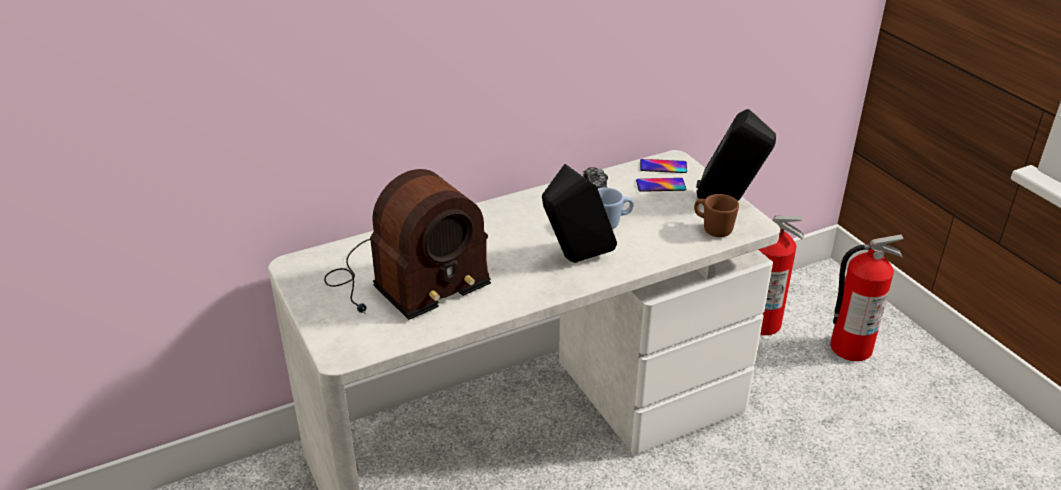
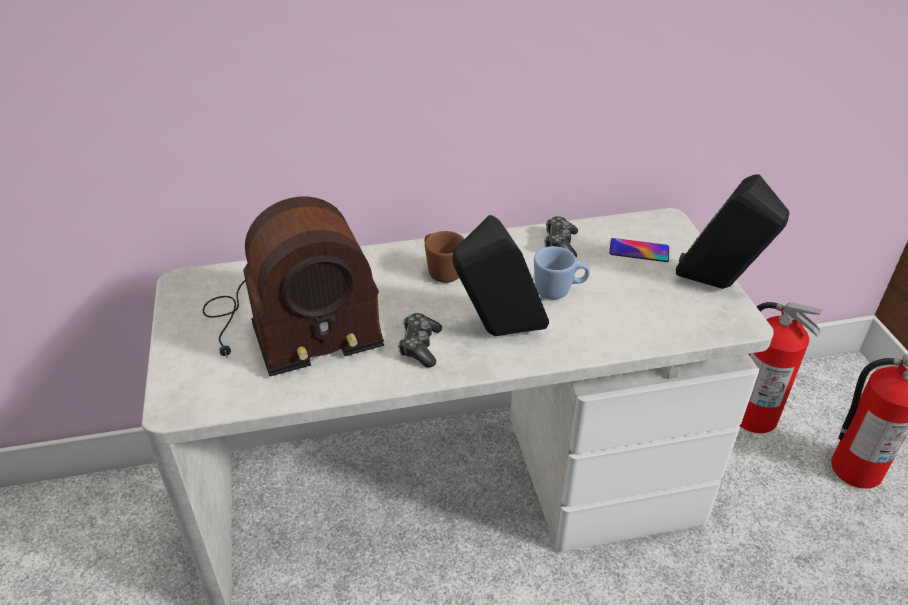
camera: 15 degrees right, 5 degrees up
(518, 280) = (420, 346): none -> game controller
(663, 166) = (650, 227): phone -> none
(712, 229) = (684, 319): brown mug -> brown mug (441, 271)

